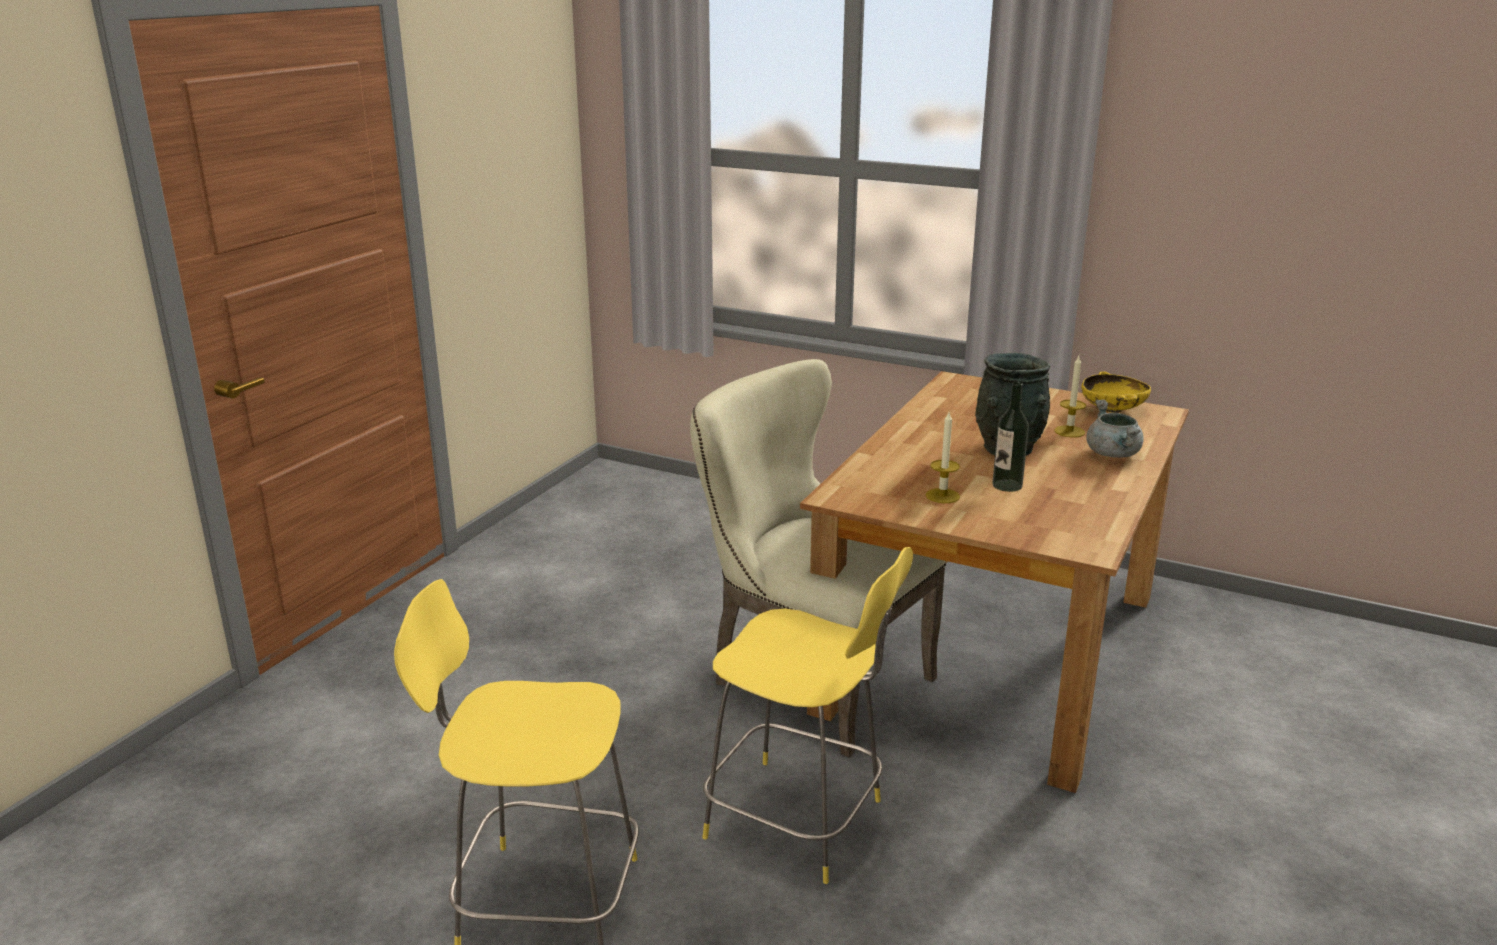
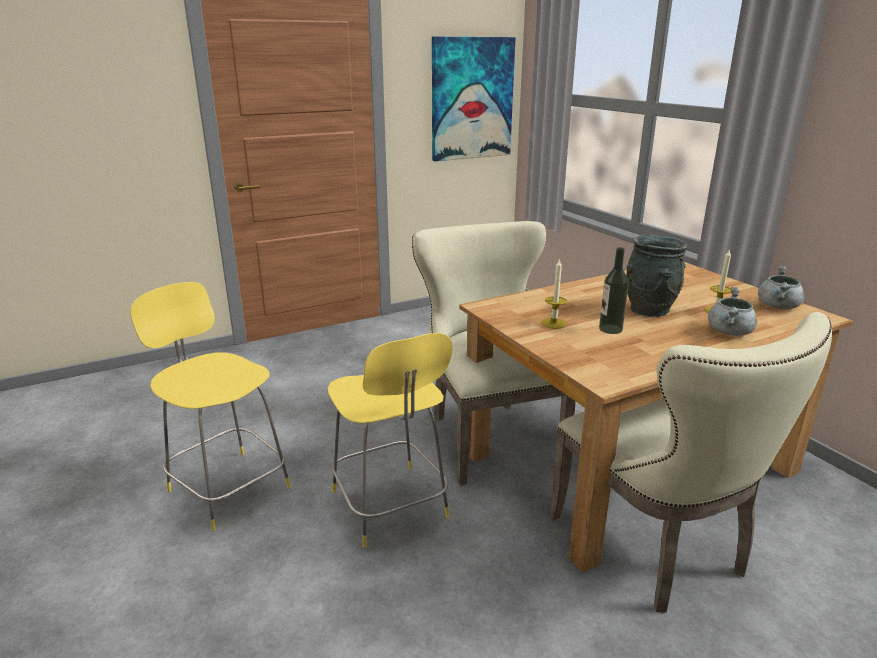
camera: 35 degrees right, 0 degrees up
(526, 164) = (472, 99): none -> picture
(1113, 410) = (778, 307): yellow bowl -> grey cooking pot
(1113, 734) = (657, 549): none -> beige chair

